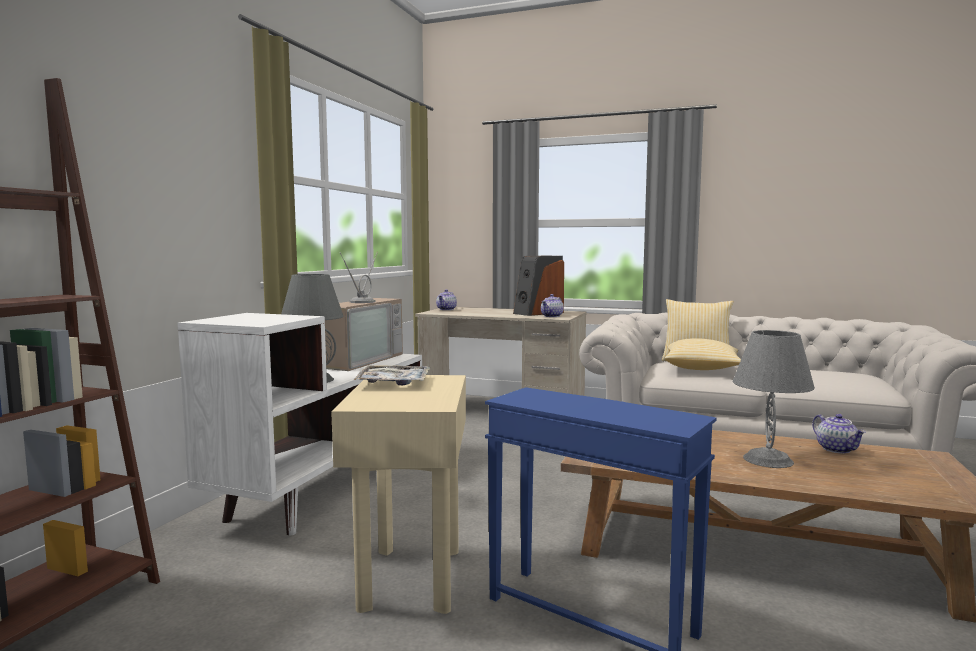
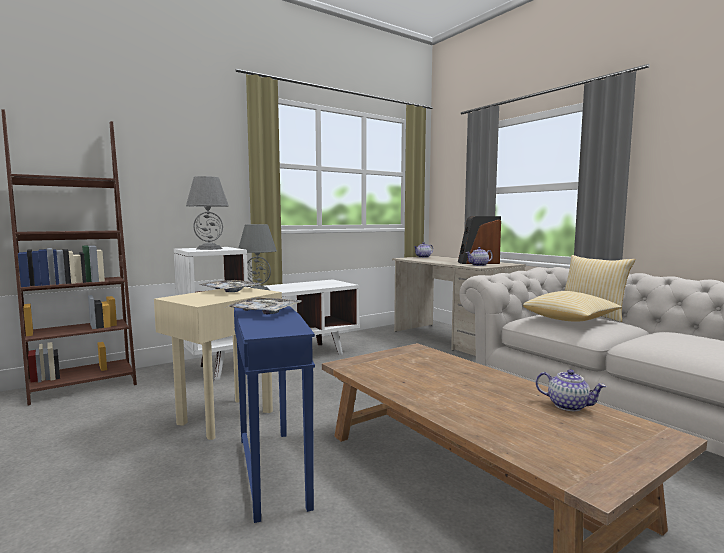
camera: 35 degrees right, 0 degrees up
(358, 360) = (313, 284): television -> none
(566, 403) = (265, 312): none -> tray
(768, 460) = (475, 397): grey table lamp -> grey table lamp (209, 248)
(837, 449) = (568, 406): teapot -> teapot turned 75 degrees counterclockwise

